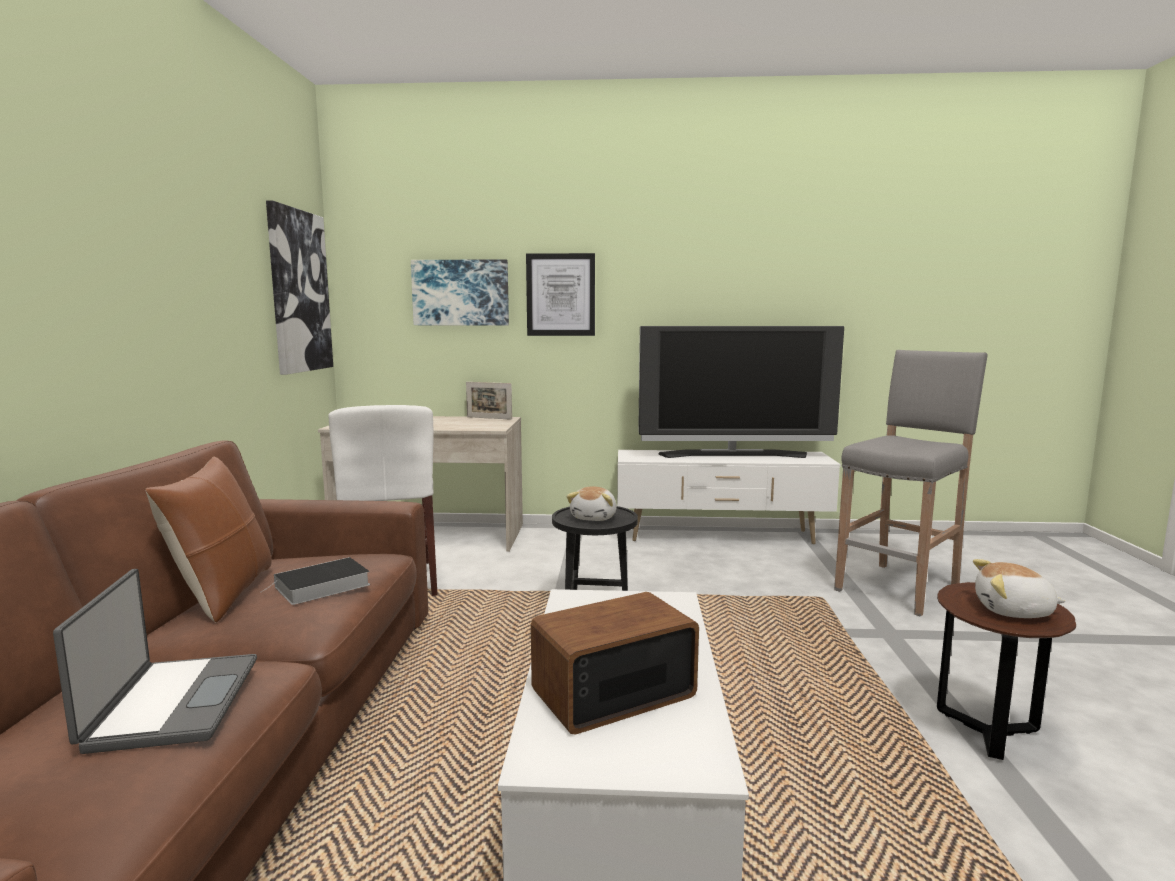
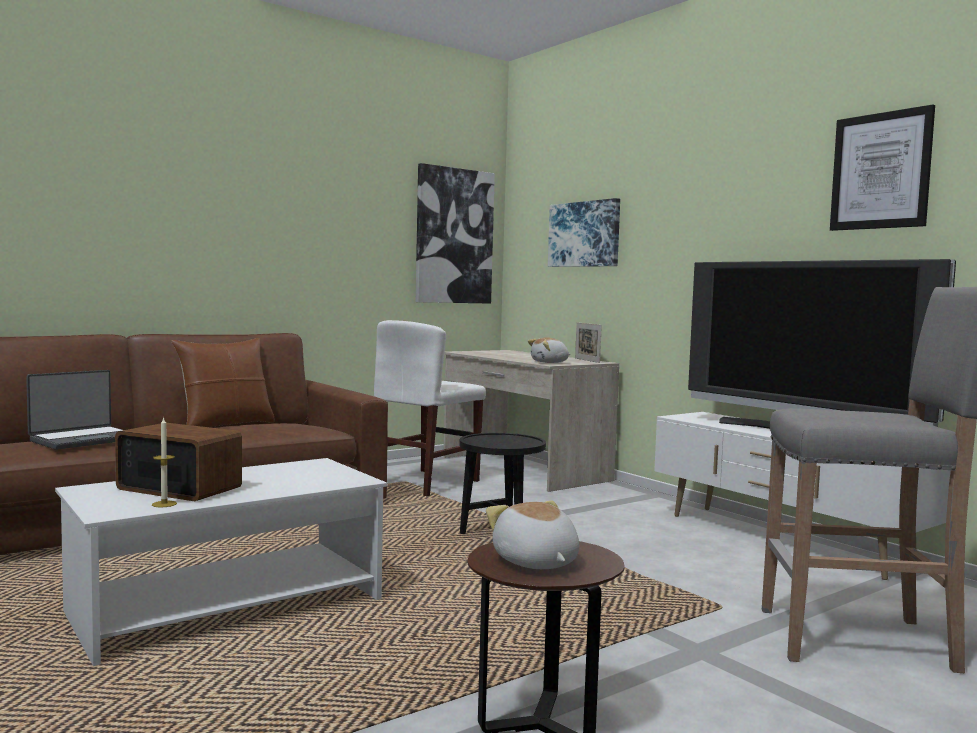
camera: 50 degrees right, 5 degrees down
(320, 587) = (248, 428): book -> none
(560, 295) = (661, 232): picture -> picture (880, 171)
(594, 517) = (500, 441): plush toy -> plush toy (550, 362)
(689, 718) = (164, 504): none -> candle

